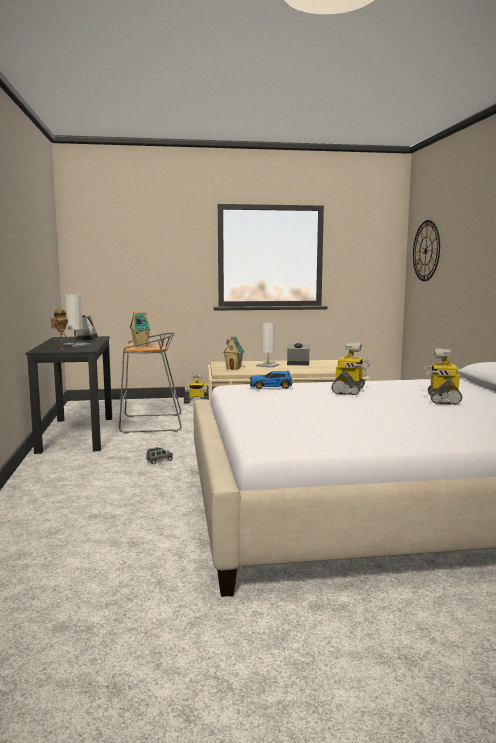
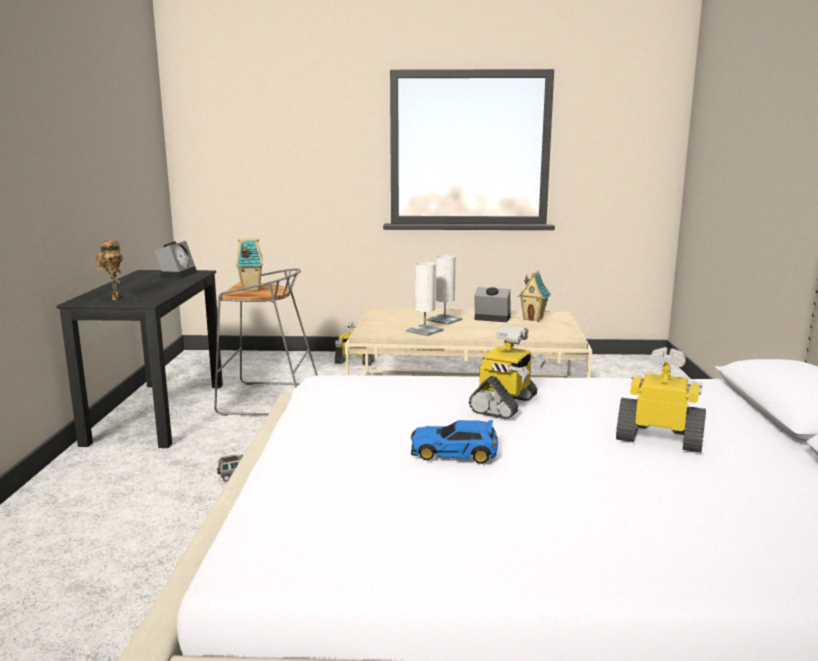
camera: 10 degrees right, 5 degrees up
(75, 345) = (144, 290): white table lamp -> white table lamp (424, 331)
(234, 368) = (390, 324): toy house -> toy house (533, 318)
(271, 386) = (382, 388): toy car -> toy car (455, 453)
(426, 251) = (713, 142): wall clock -> none
(442, 399) = (659, 439): toy robot -> toy robot turned 90 degrees clockwise

